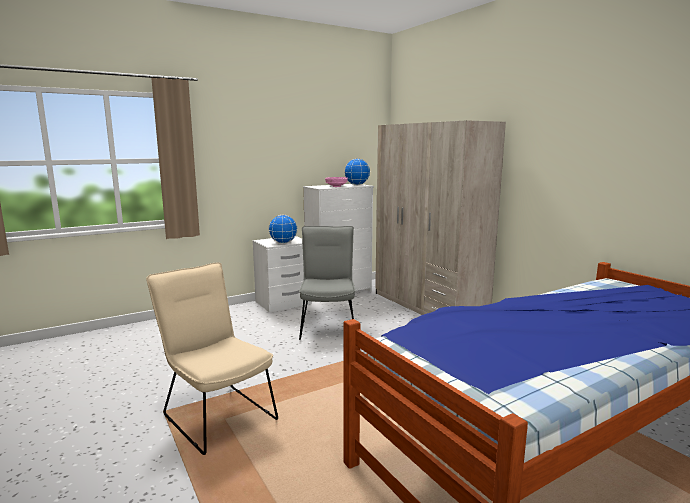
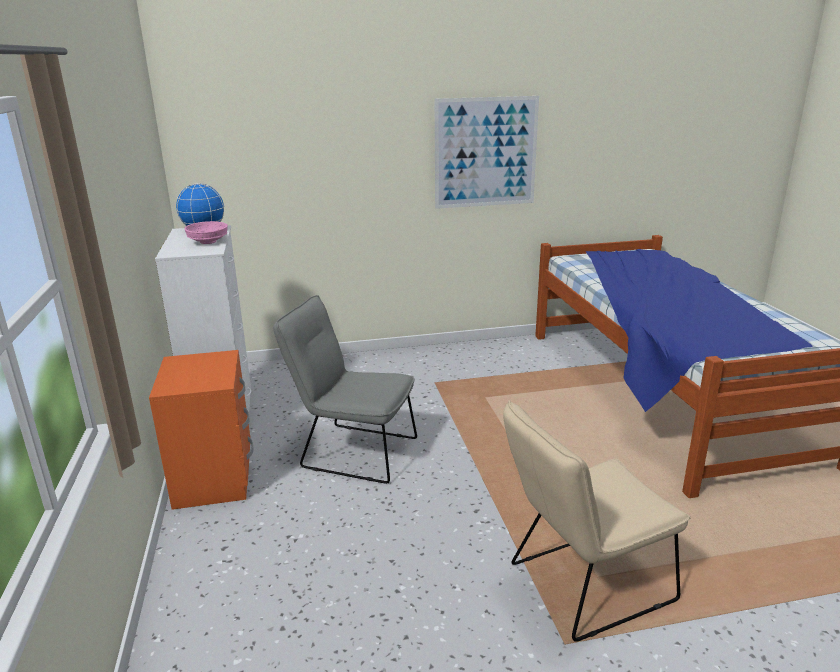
camera: 70 degrees left, 10 degrees up
(283, 243) = (216, 371): globe -> none
(284, 303) = (215, 478): white nightstand -> orange nightstand
(428, 306) = (347, 368): beige wardrobe -> none
(560, 161) = (486, 152): none -> picture

